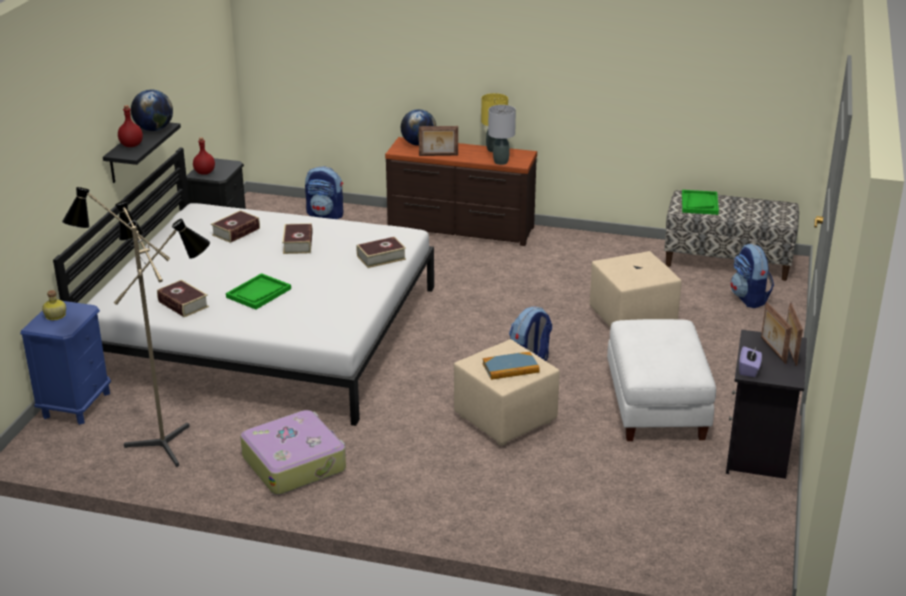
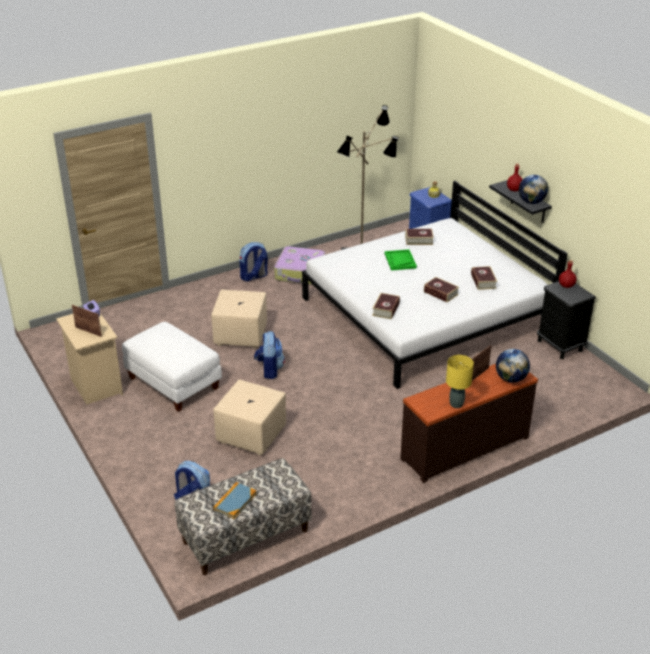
camera: 135 degrees right, 5 degrees up
(326, 214) = (561, 404): backpack -> backpack (254, 277)
(501, 162) = (430, 394): grey table lamp -> none
(510, 368) = (234, 301): book -> book (235, 502)
(699, 203) = (273, 484): green tray -> none
(758, 453) = (95, 385): black nightstand -> beige nightstand
(789, 351) = (79, 335): picture frame -> none

